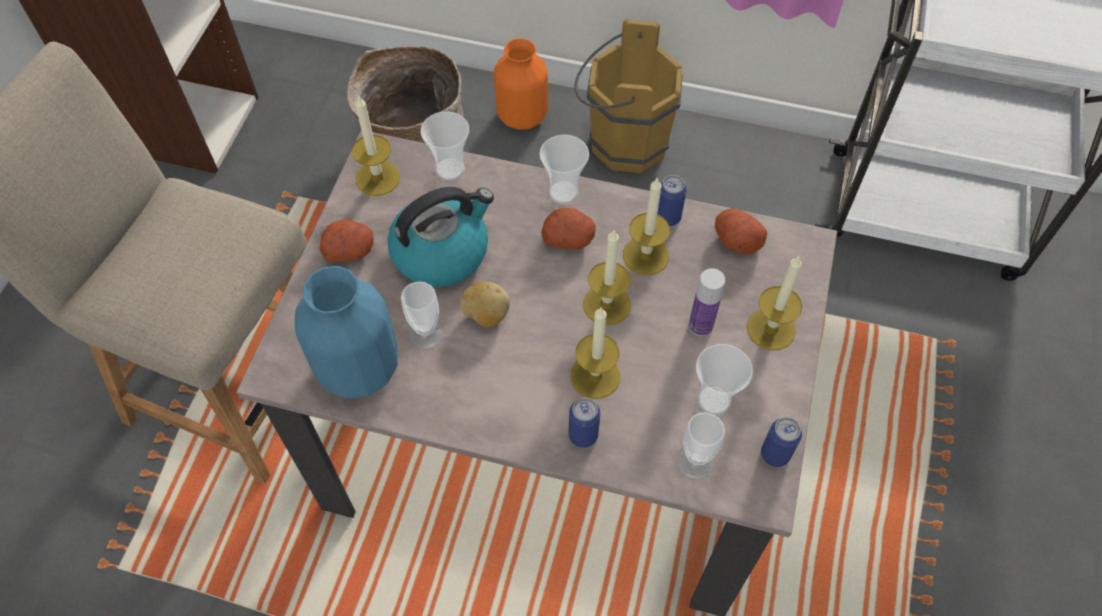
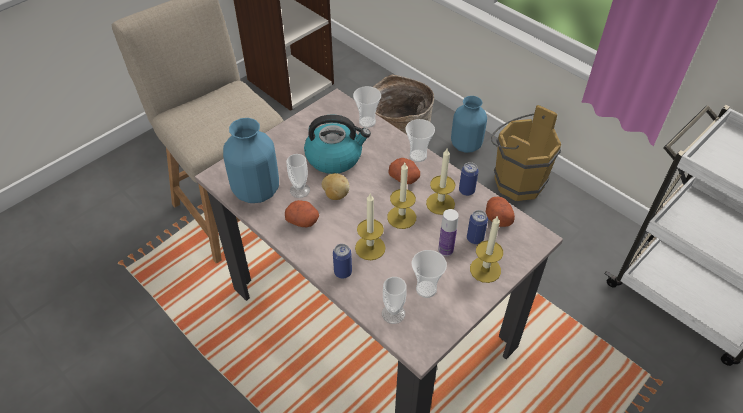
camera: 30 degrees right, 10 degrees down
(350, 250) = (291, 138): potato -> potato (303, 221)
(378, 178) = (328, 112): candle -> none
(522, 115) = (466, 145): orange vase -> blue vase
(775, 454) = (441, 332): can -> can (475, 238)

